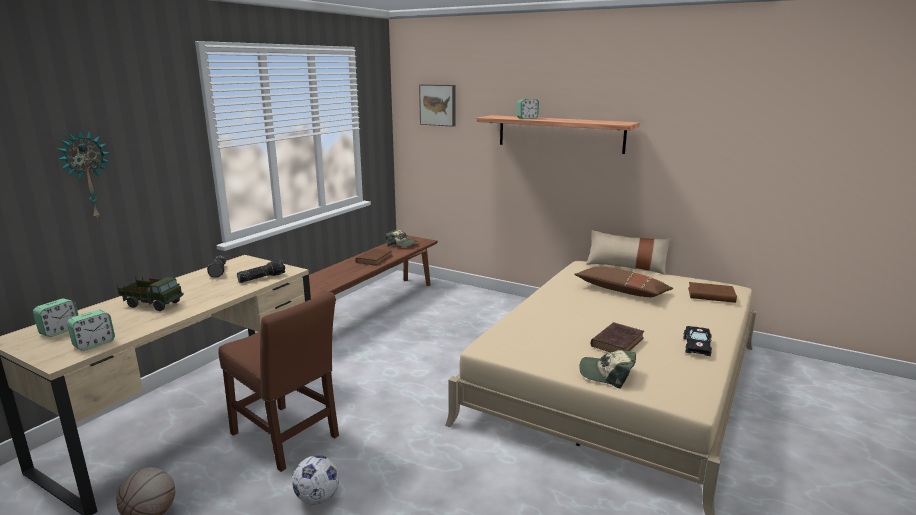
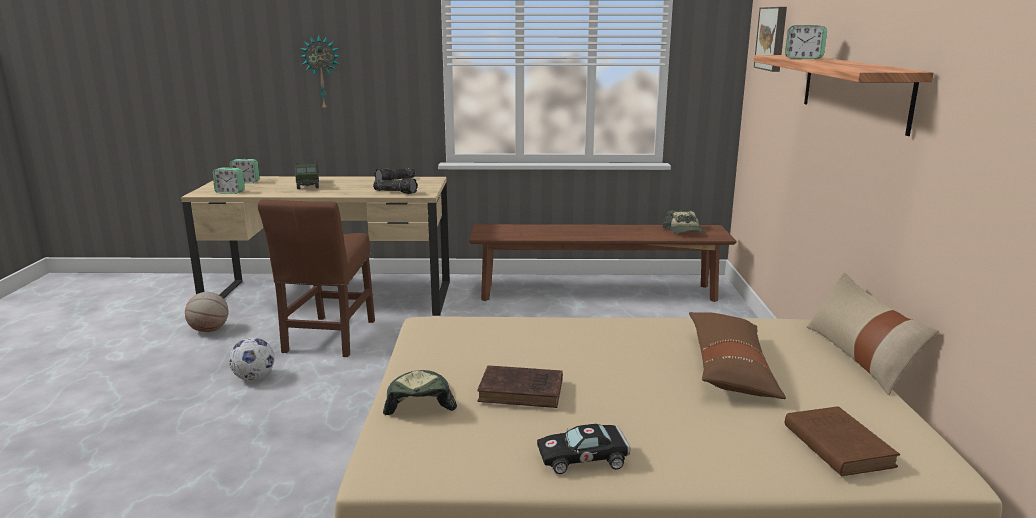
camera: 60 degrees right, 0 degrees up
(374, 259) = (617, 232): brown book -> none

